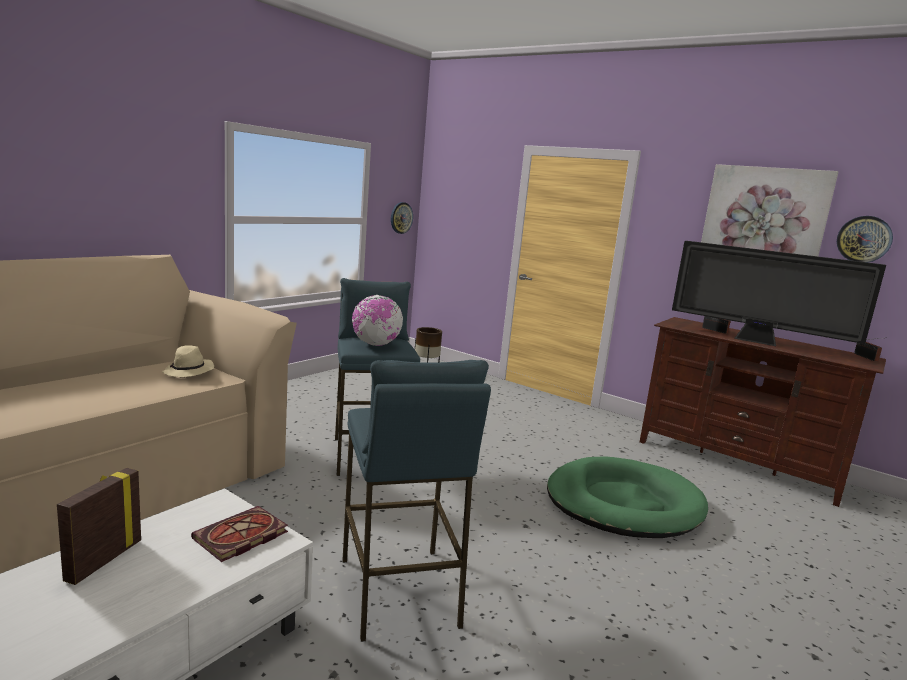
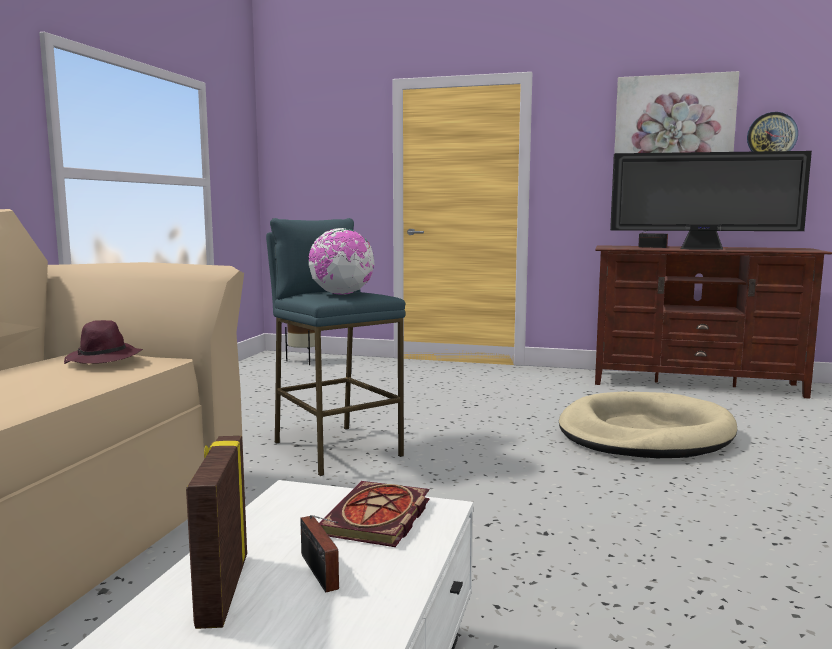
camera: 20 degrees left, 5 degrees down
(189, 372) = (104, 360): beige hat -> purple hat
(399, 592) = (530, 566): blue stool -> none
(401, 217) = (243, 181): wall clock -> none
(623, 503) = (644, 434): green dog bed -> beige dog bed
(866, 357) = (799, 248): radio -> radio (319, 574)

